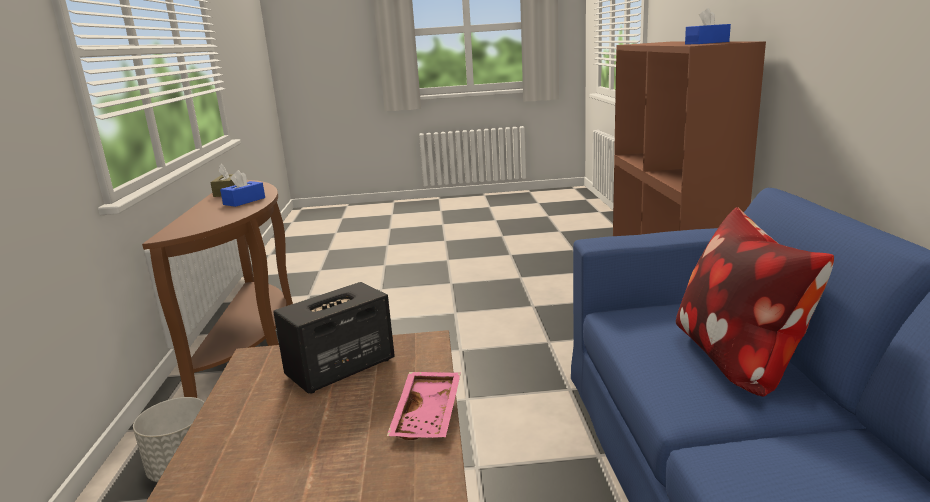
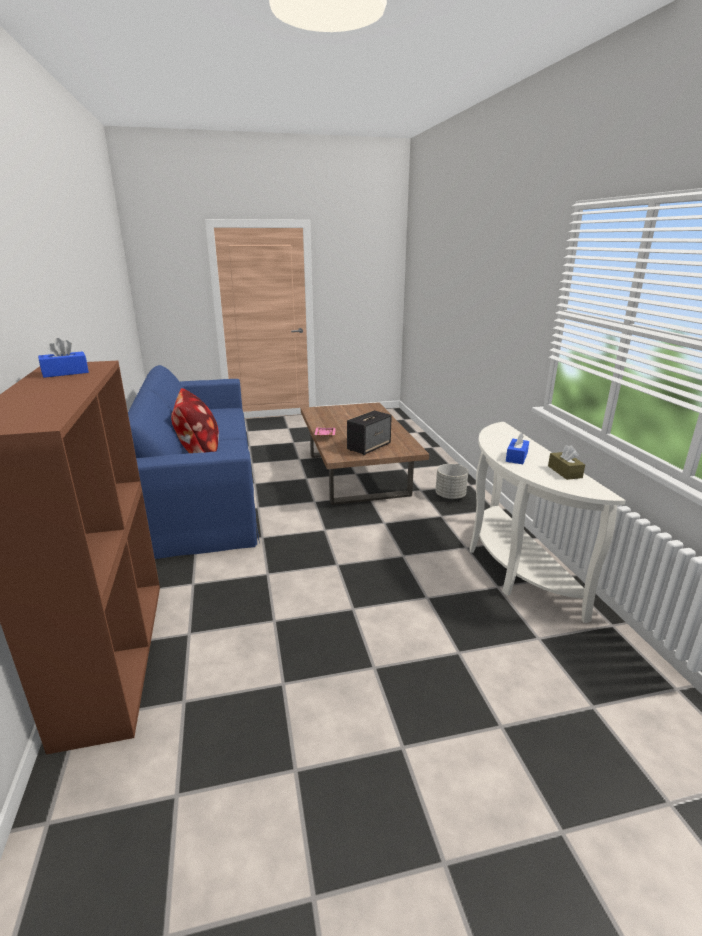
camera: 170 degrees right, 5 degrees up
(254, 343) = (512, 567): brown console table -> white console table

